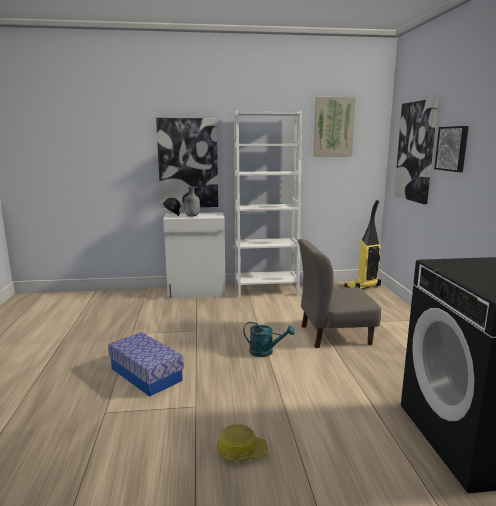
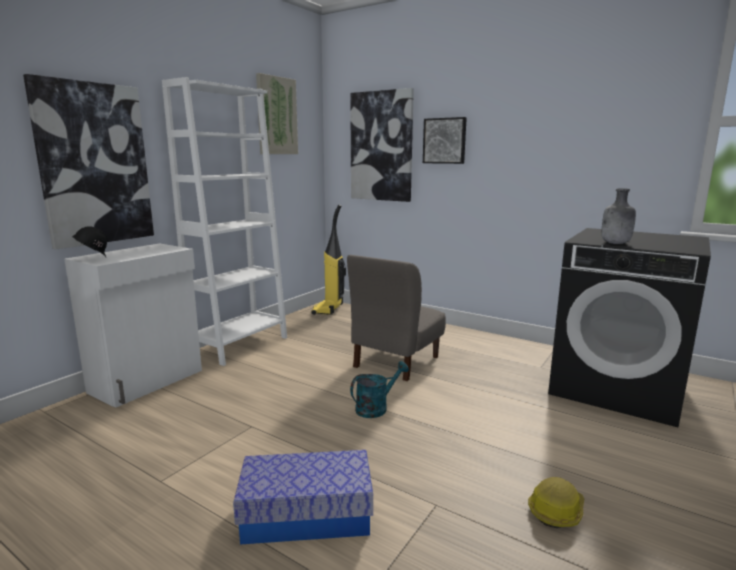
camera: 50 degrees left, 0 degrees up
(192, 216) = (132, 254): grey bottle -> grey bottle (615, 243)

